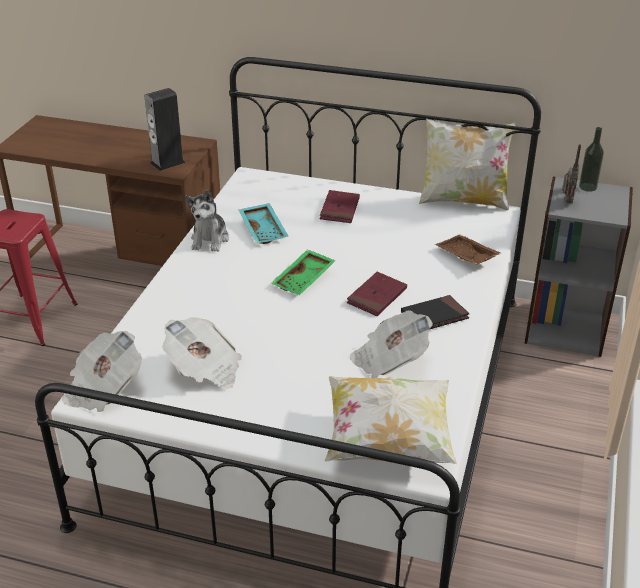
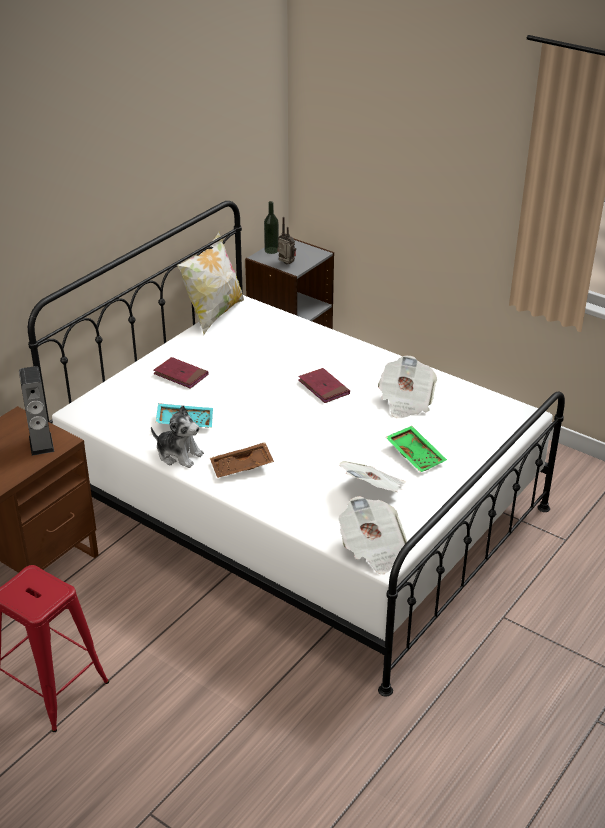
camera: 70 degrees left, 0 degrees up
(304, 280) = (278, 416): green tray -> green tray (416, 455)
(388, 441) = (492, 423): pillow -> none
(434, 316) = (363, 369): black book -> none
(465, 257) = (295, 335): brown tray -> brown tray (242, 467)

